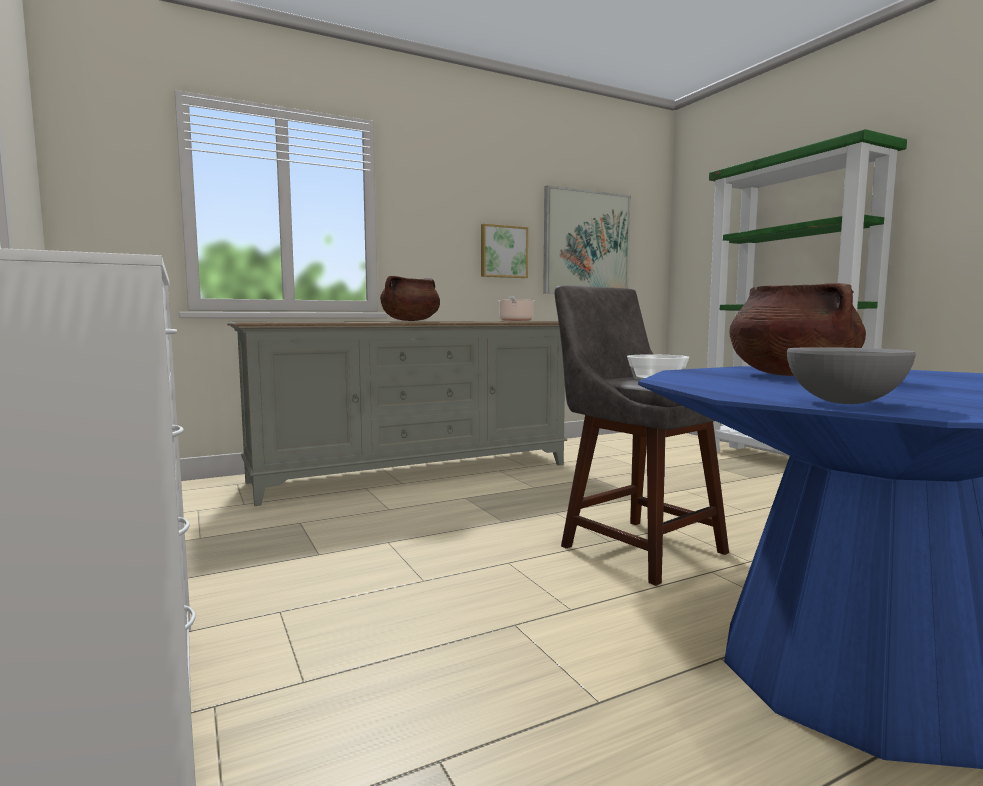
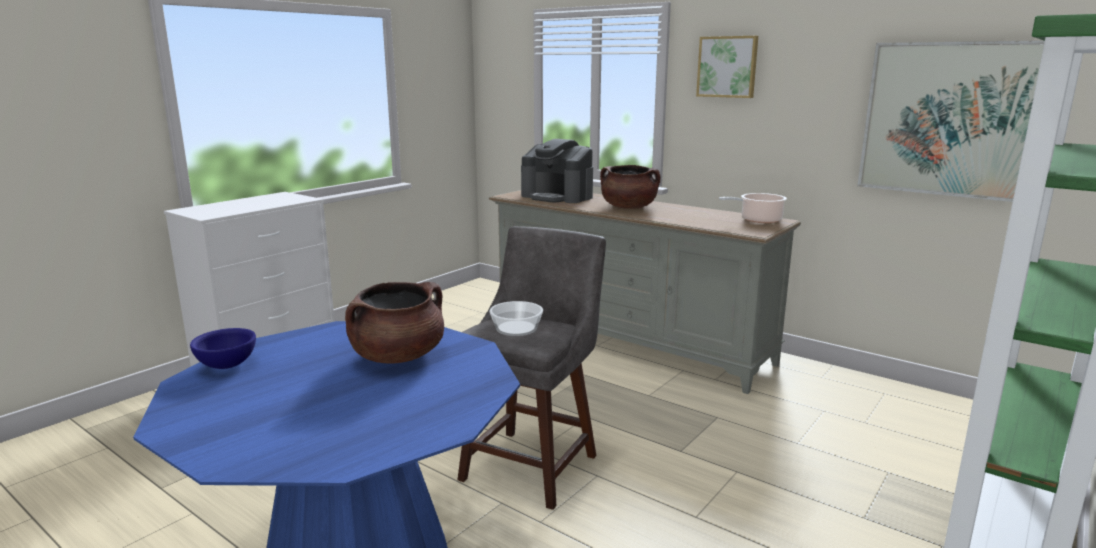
camera: 65 degrees right, 10 degrees up
(309, 321) = (557, 196): none -> coffee machine
(503, 252) = (804, 131): picture -> picture (727, 67)
(843, 402) = (228, 365): grey bowl -> blue bowl

